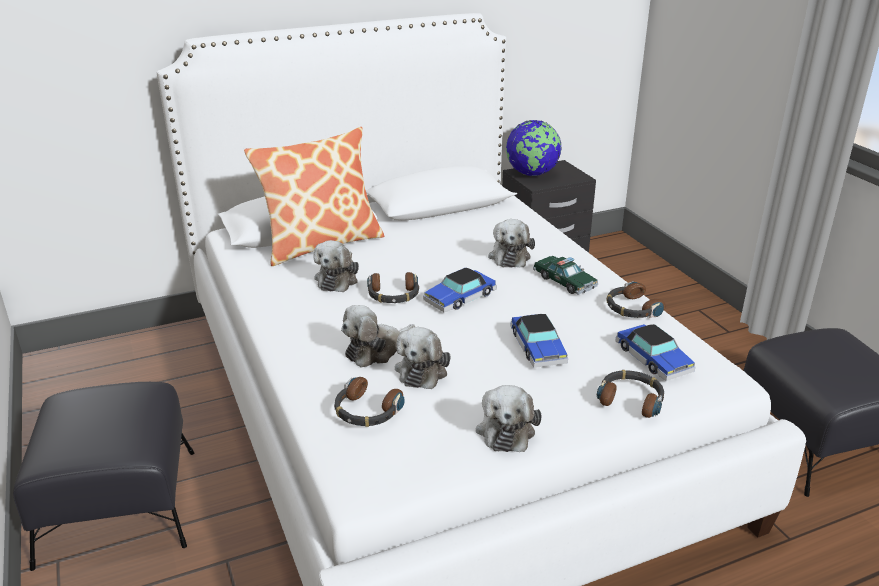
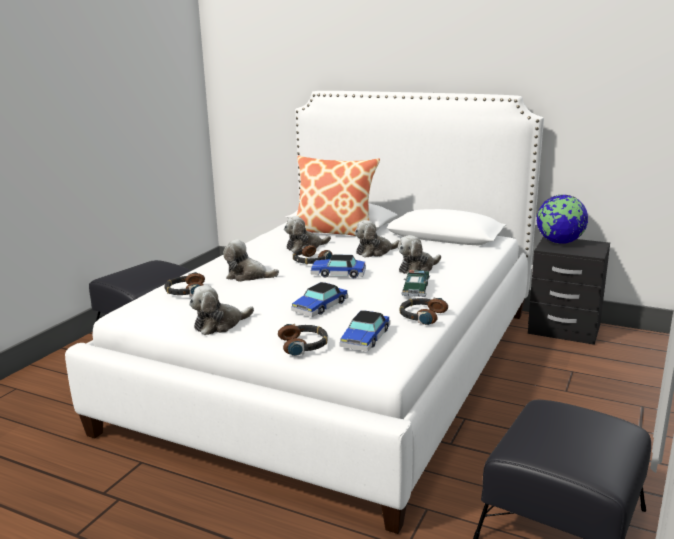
camera: 50 degrees right, 10 degrees down
(422, 369) = (244, 289): plush toy -> plush toy (375, 252)

